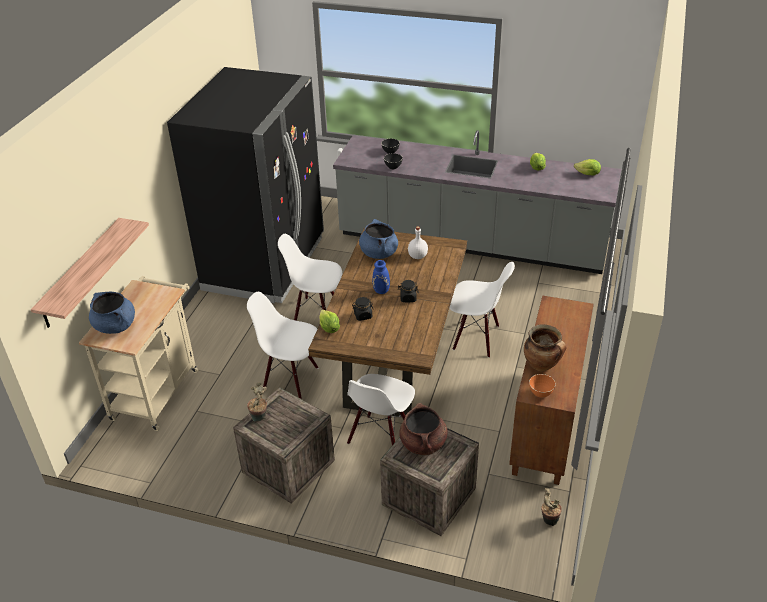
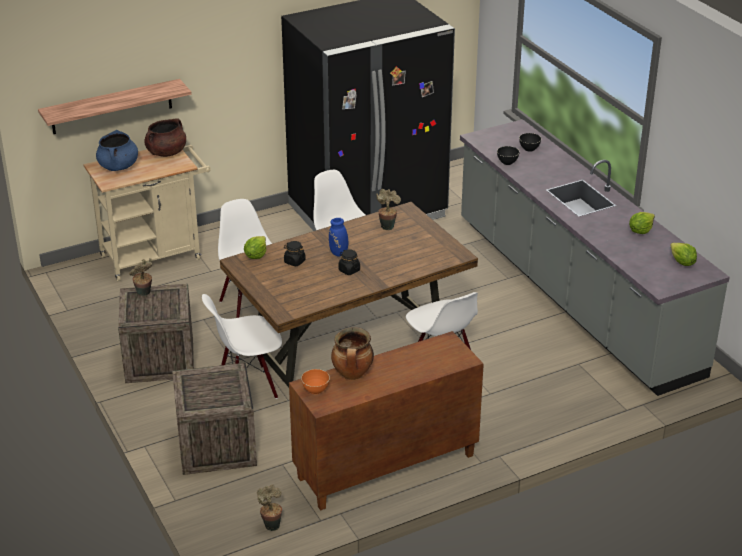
camera: 45 degrees right, 5 degrees down
(378, 253) = (387, 226): blue cooking pot -> potted plant
(417, 256) = (413, 245): white bottle -> none
(423, 443) = (215, 382): brown cooking pot -> brown cooking pot (166, 153)

